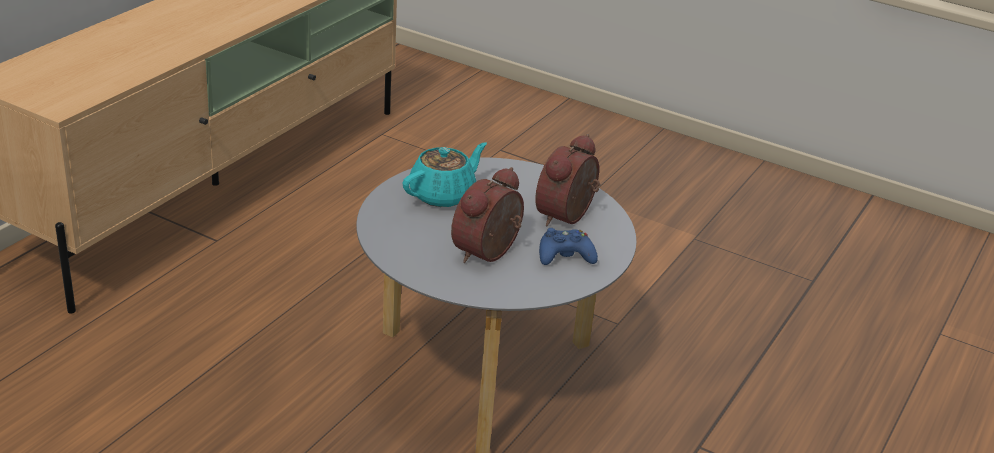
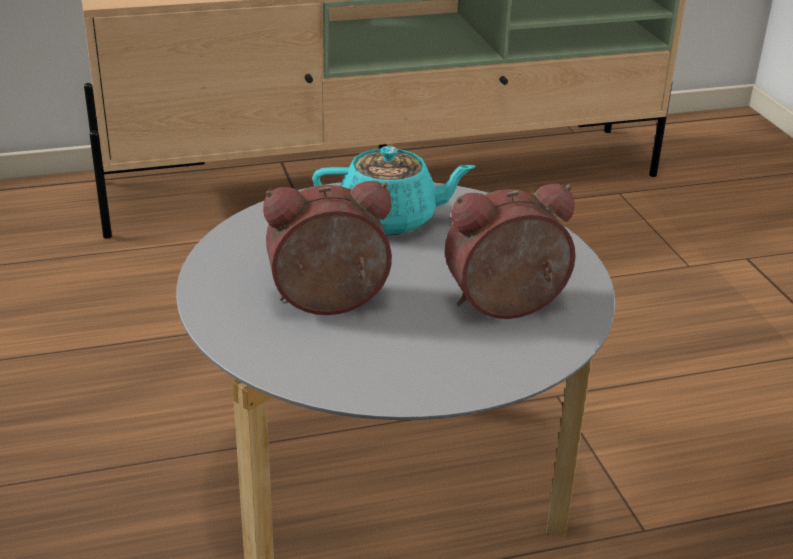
camera: 45 degrees right, 0 degrees up
(565, 255) = (421, 351): blue game controller -> none

